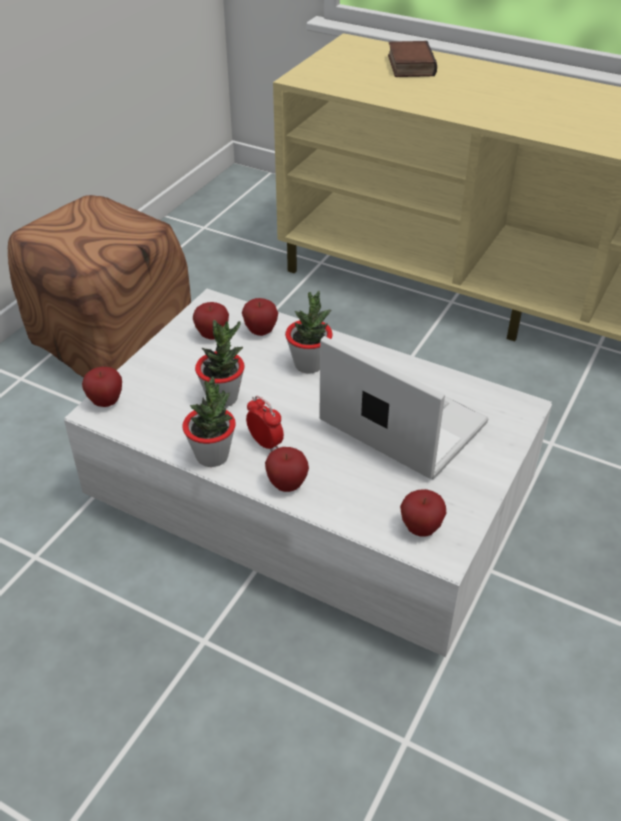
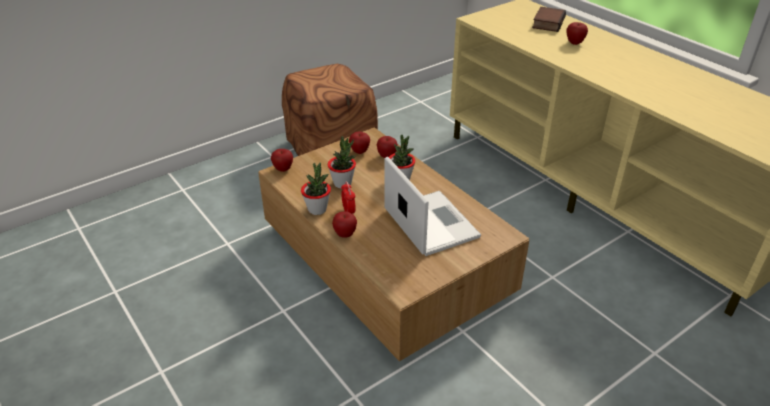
camera: 25 degrees right, 5 degrees down
(308, 498) = (384, 260): white coffee table -> brown coffee table
(420, 528) = (400, 277): apple -> apple (574, 43)

